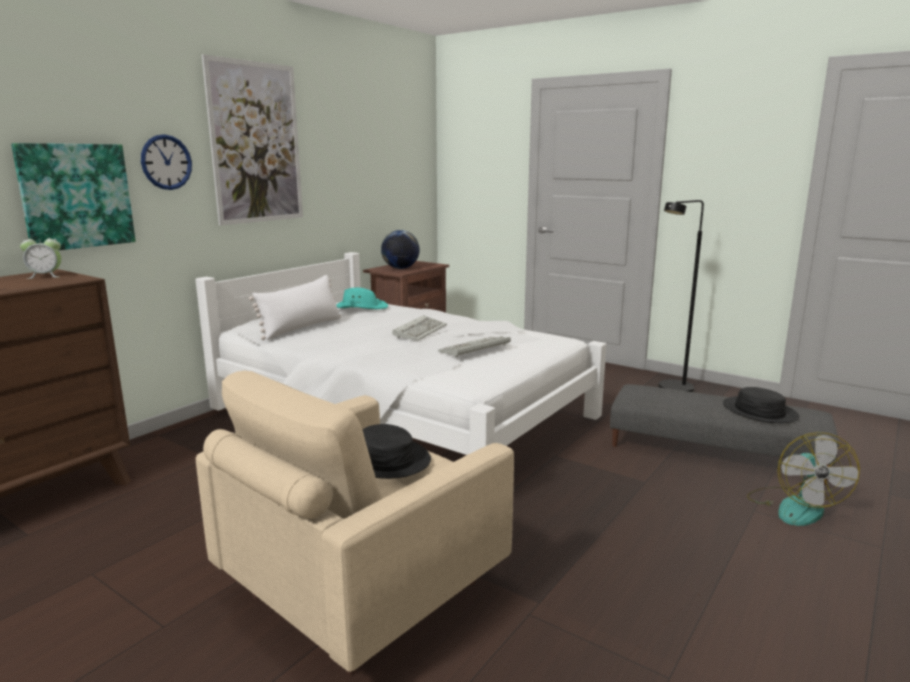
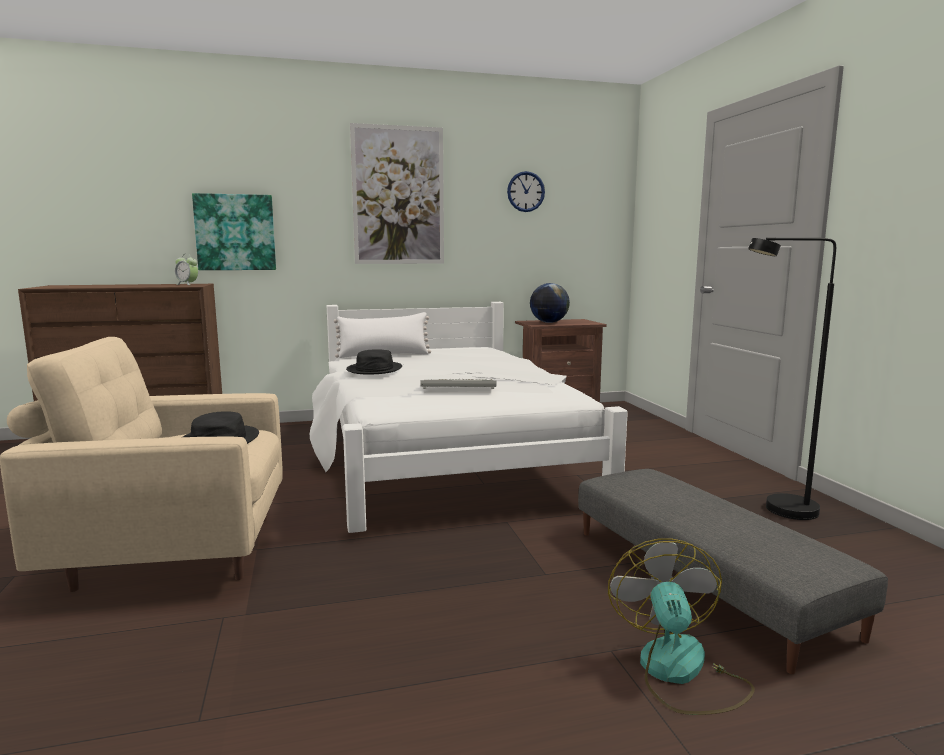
camera: 40 degrees right, 5 degrees down
(166, 162) = (310, 210): wall clock -> wall clock (525, 191)
(360, 307) = (468, 350): turquoise hat -> none
(420, 331) = (456, 369): keyboard -> none
(759, 411) = (750, 535): black hat -> black hat (374, 369)
(794, 506) = (679, 672): fan -> fan turned 135 degrees clockwise

